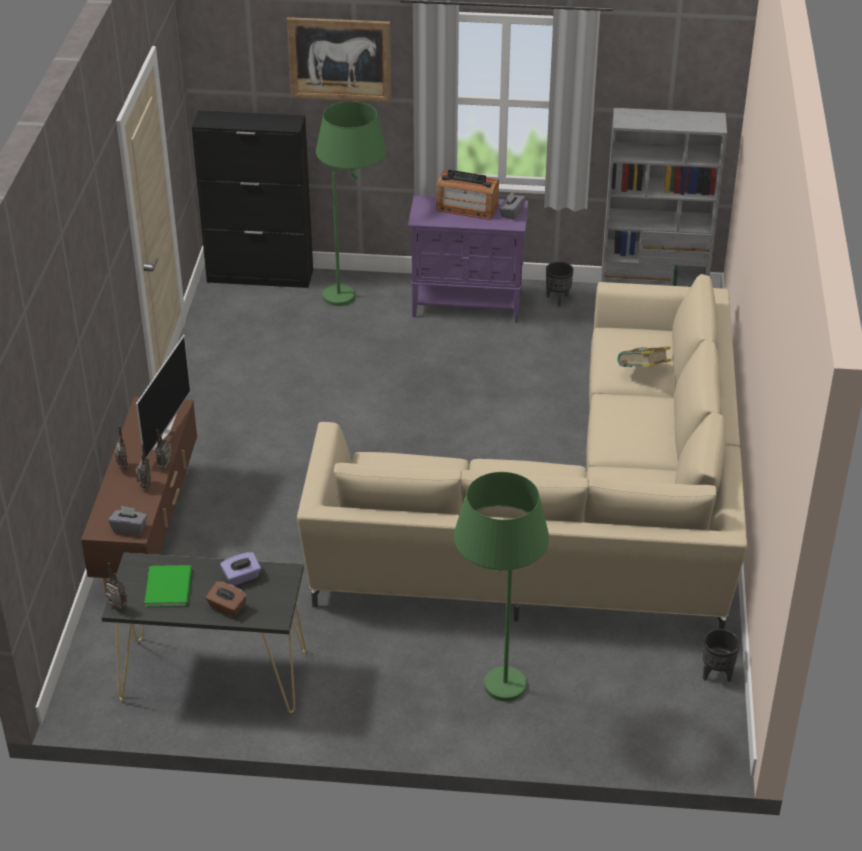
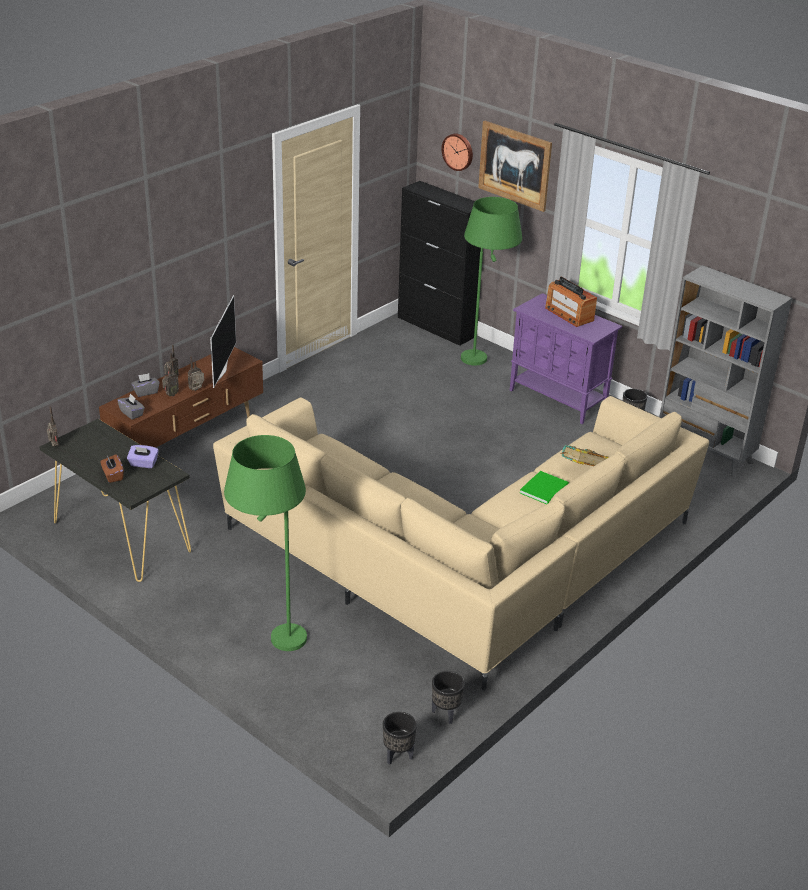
camera: 35 degrees right, 5 degrees down
(163, 432) = (221, 371): television -> television turned 45 degrees counterclockwise
(170, 586) = (97, 448): green book -> green book (545, 489)
(252, 62) = (458, 151): none -> wall clock
(511, 213) = (598, 329): grey tissue box -> grey tissue box (146, 392)
(723, 736) = (398, 756): none -> black planter

